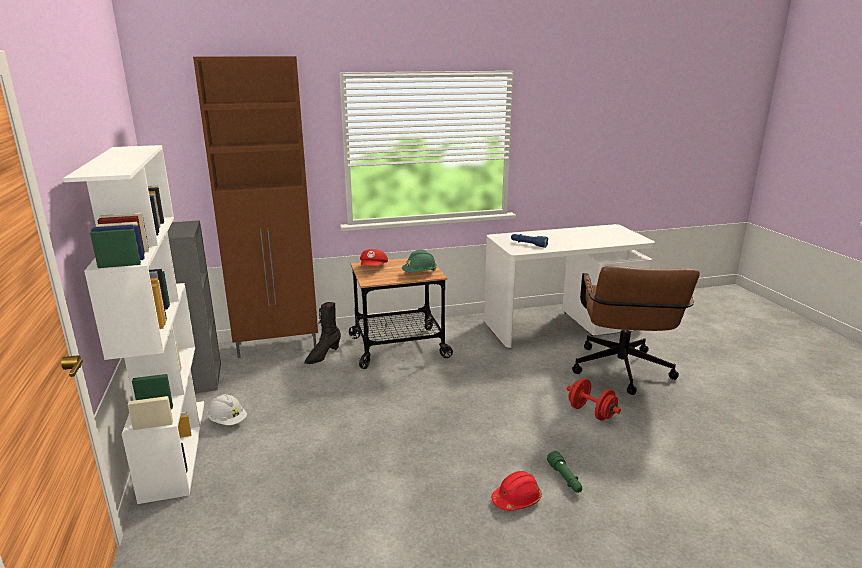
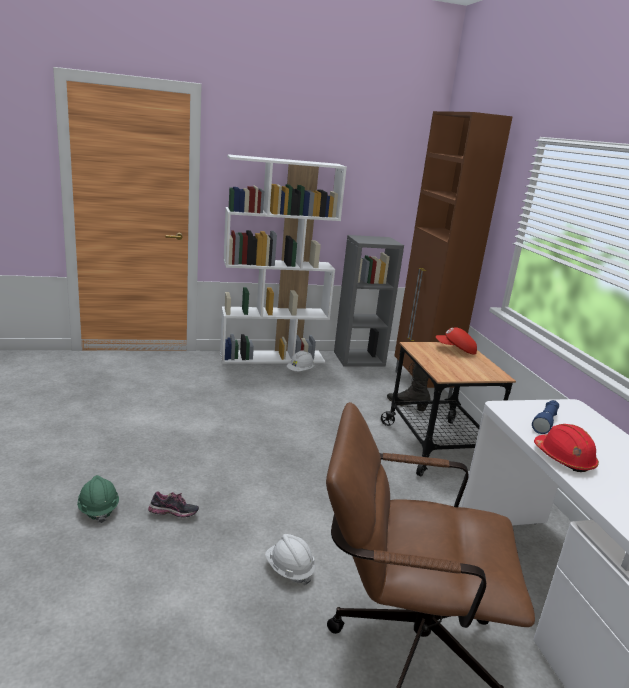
camera: 90 degrees right, 0 degrees up
(419, 273) = (446, 369): green hard hat -> green hard hat (98, 508)
(516, 499) = (159, 480): red hard hat -> red hard hat (564, 458)
(565, 478) = (173, 515): green flashlight -> shoe
(591, 412) = (289, 569): red dumbbell -> white hard hat

